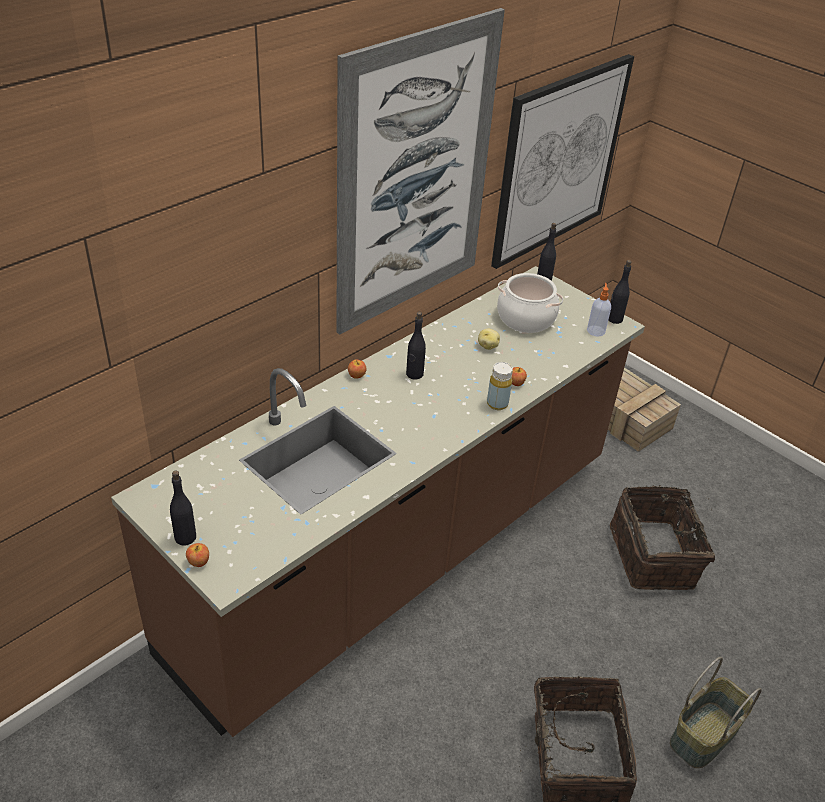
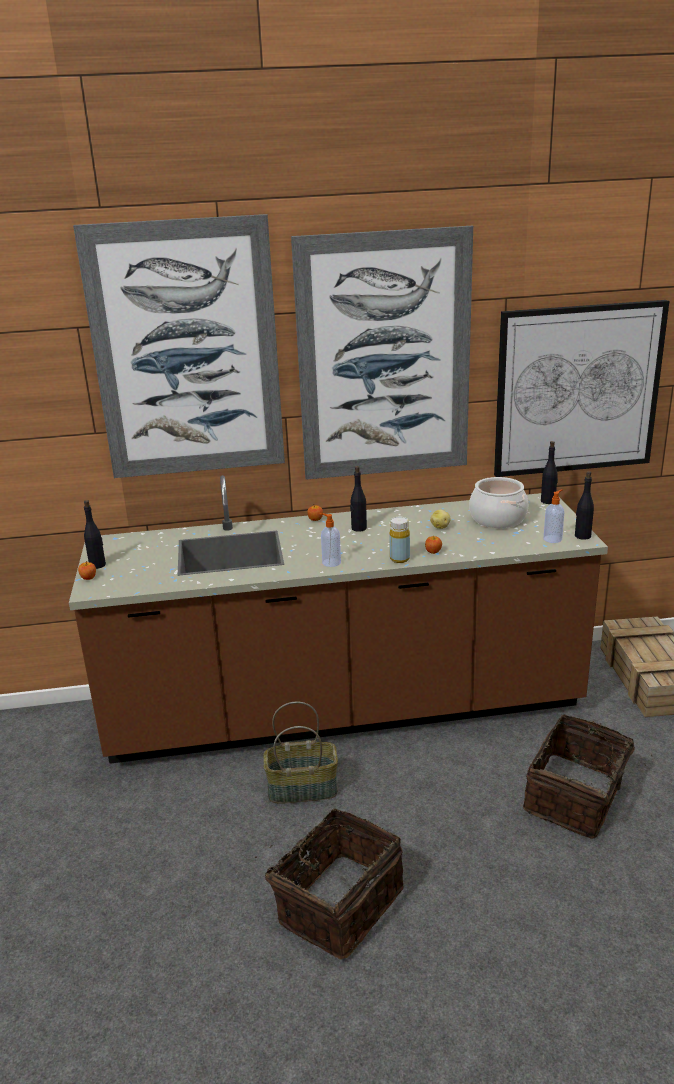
camera: 40 degrees right, 15 degrees down
(221, 230) = (186, 352): none -> picture
(439, 433) = (331, 562): none -> soap dispenser
(703, 734) = (480, 949): basket -> basket (303, 788)

